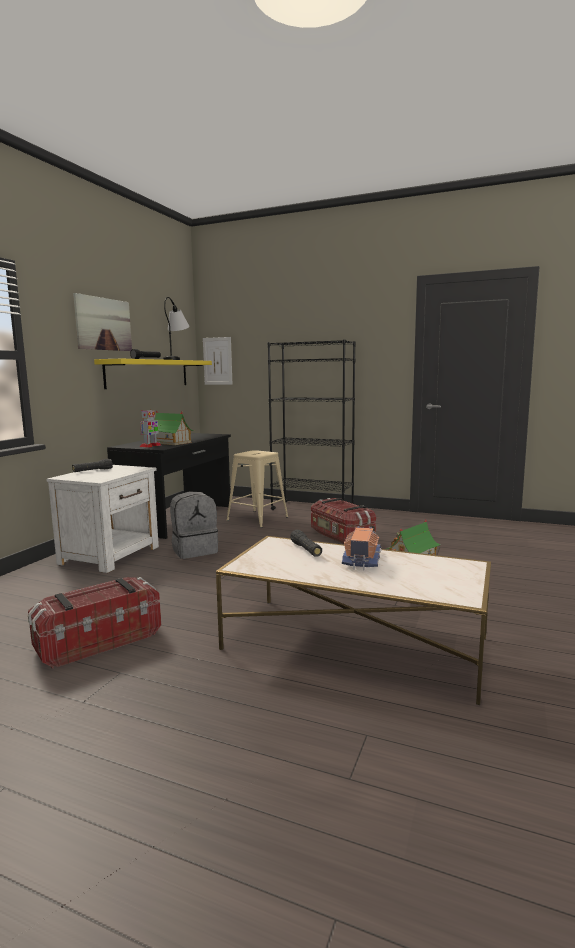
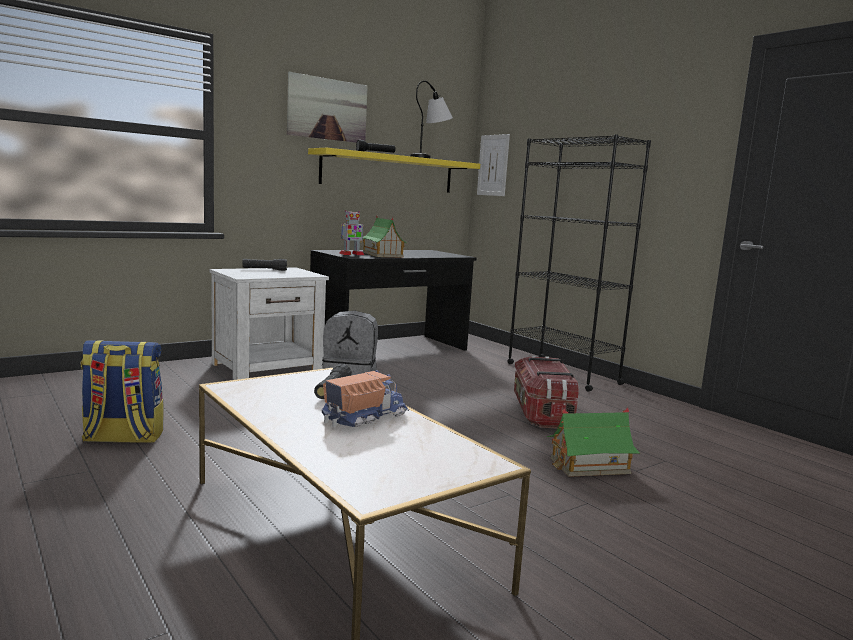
camera: 30 degrees right, 0 degrees up
(98, 641) = (123, 438): storage box -> backpack
(257, 518) = (474, 369): beige stool -> none

